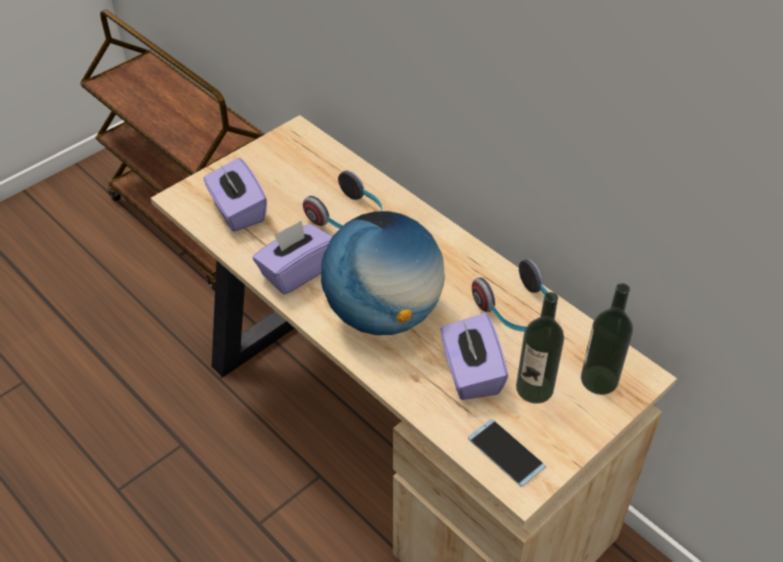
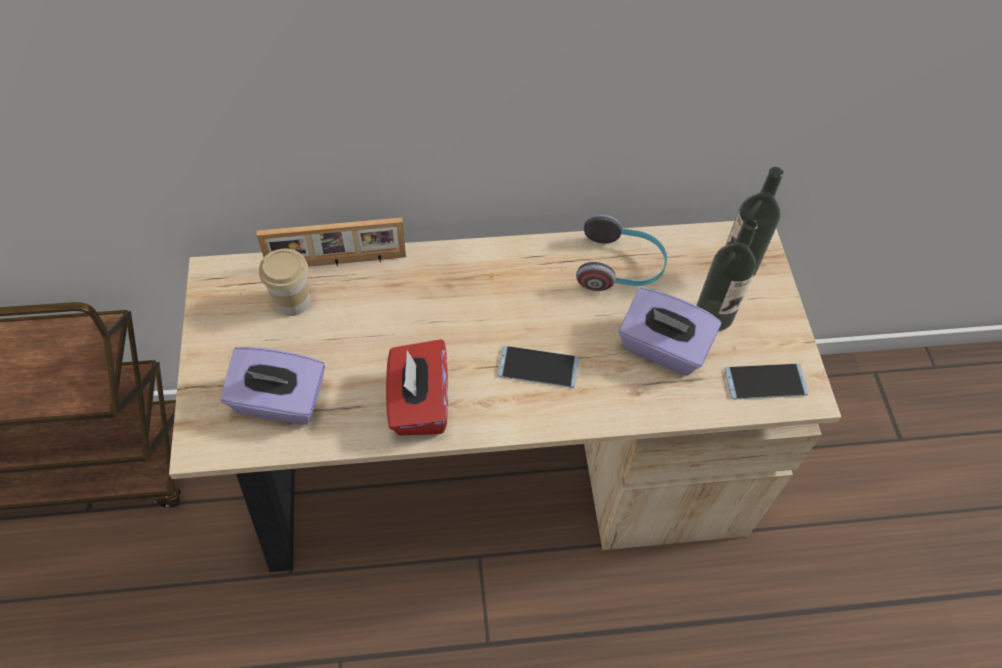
camera: 55 degrees left, 10 degrees up
(296, 272) = (418, 403): purple tissue box -> red tissue box
(313, 173) = (292, 301): none -> cup
(348, 219) = (388, 314): headphones -> none
(362, 174) = (337, 263): none -> picture frame
(383, 314) = (538, 367): globe -> phone

